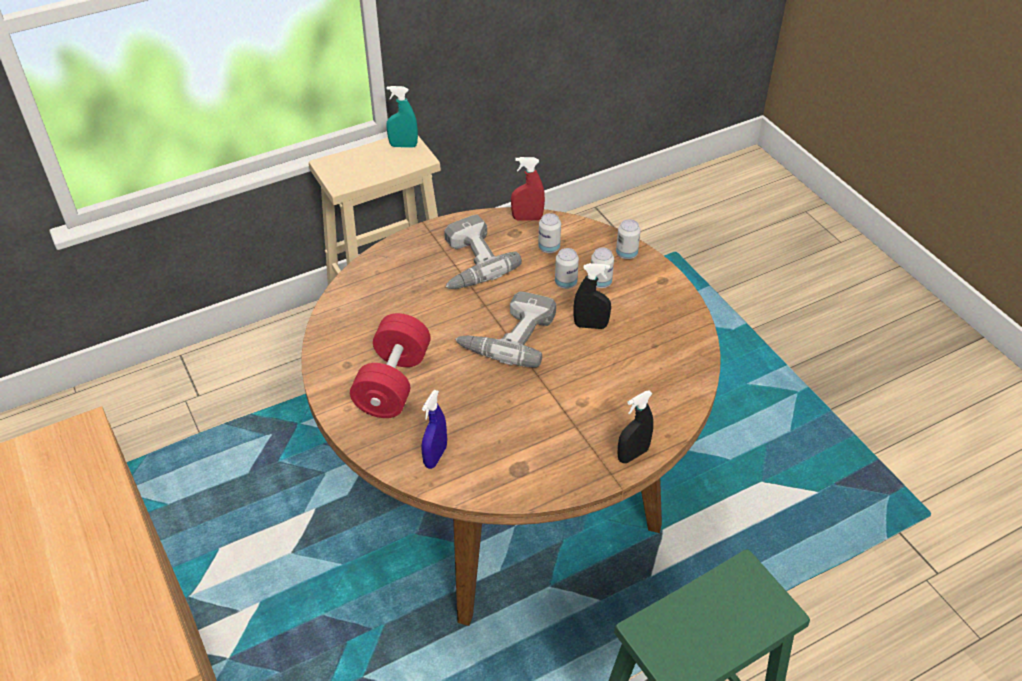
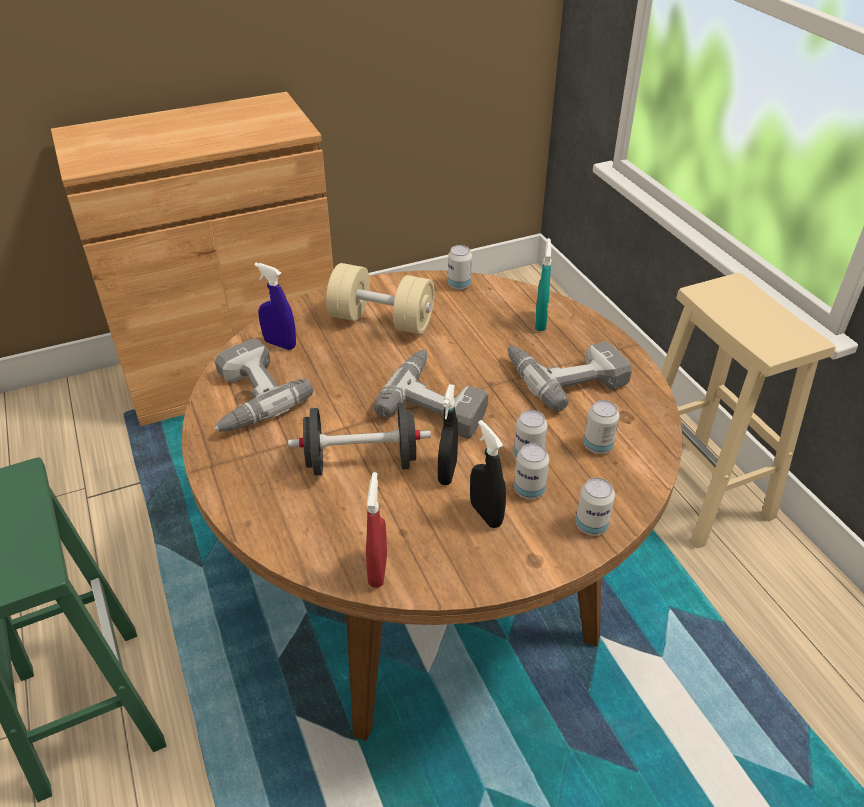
camera: 95 degrees right, 5 degrees down
(332, 330) = (459, 285): none -> can
(393, 382) = (382, 320): red dumbbell -> beige dumbbell
(403, 145) = (794, 337): turquoise spray bottle -> turquoise spray bottle (540, 322)
(519, 467) = (247, 397): none -> power drill
(527, 218) = (657, 430): red spray bottle -> red spray bottle (378, 570)
(589, 375) = (361, 462): none -> black dumbbell
(633, 454) = (230, 487): black spray bottle -> black spray bottle (486, 514)

